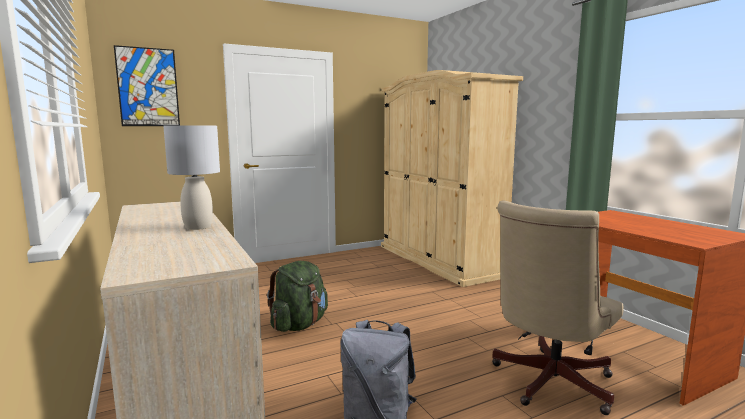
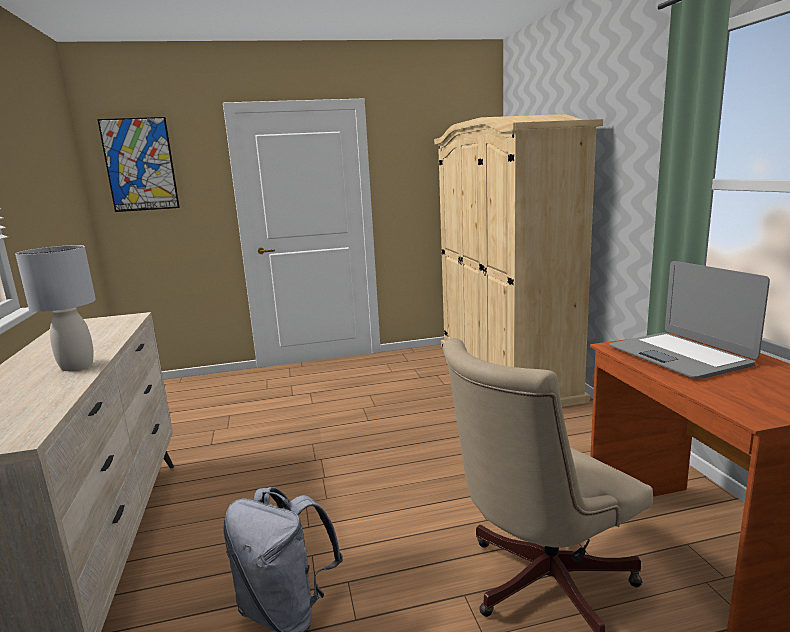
camera: 15 degrees right, 5 degrees up
(299, 325) = (278, 458): green backpack -> none
(618, 221) = (679, 356): none -> laptop

